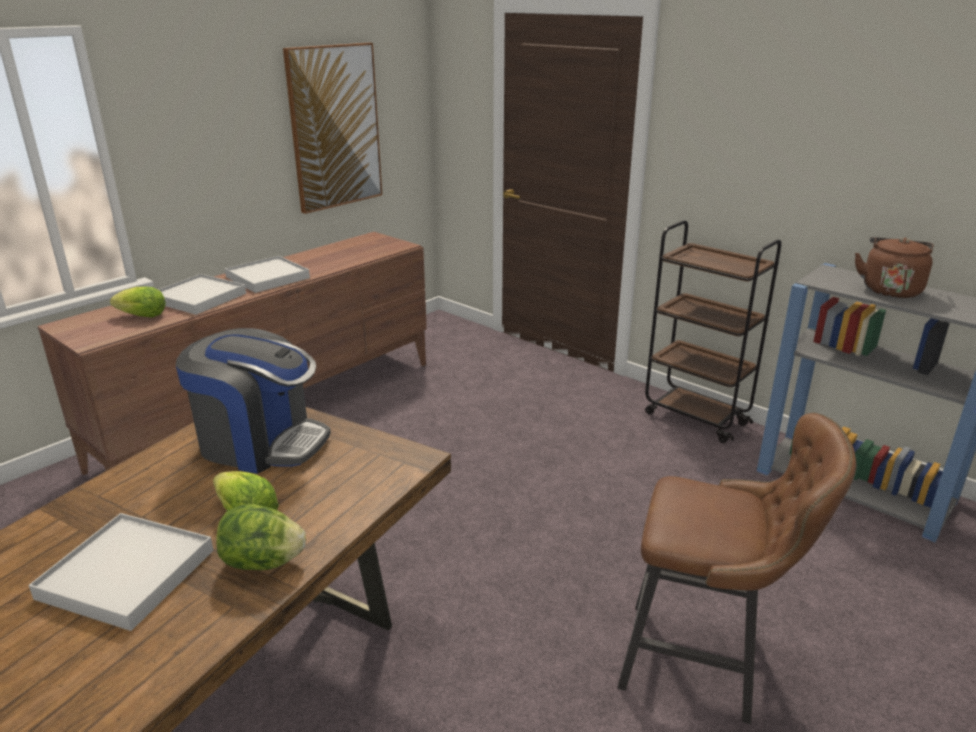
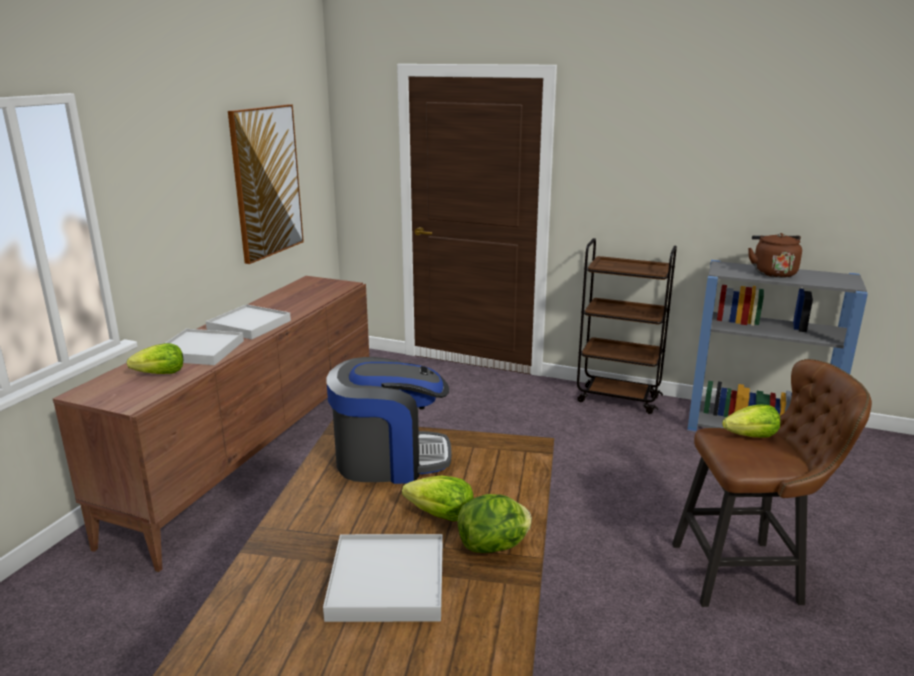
camera: 20 degrees left, 5 degrees down
(718, 499) = (751, 437): none -> lettuce

